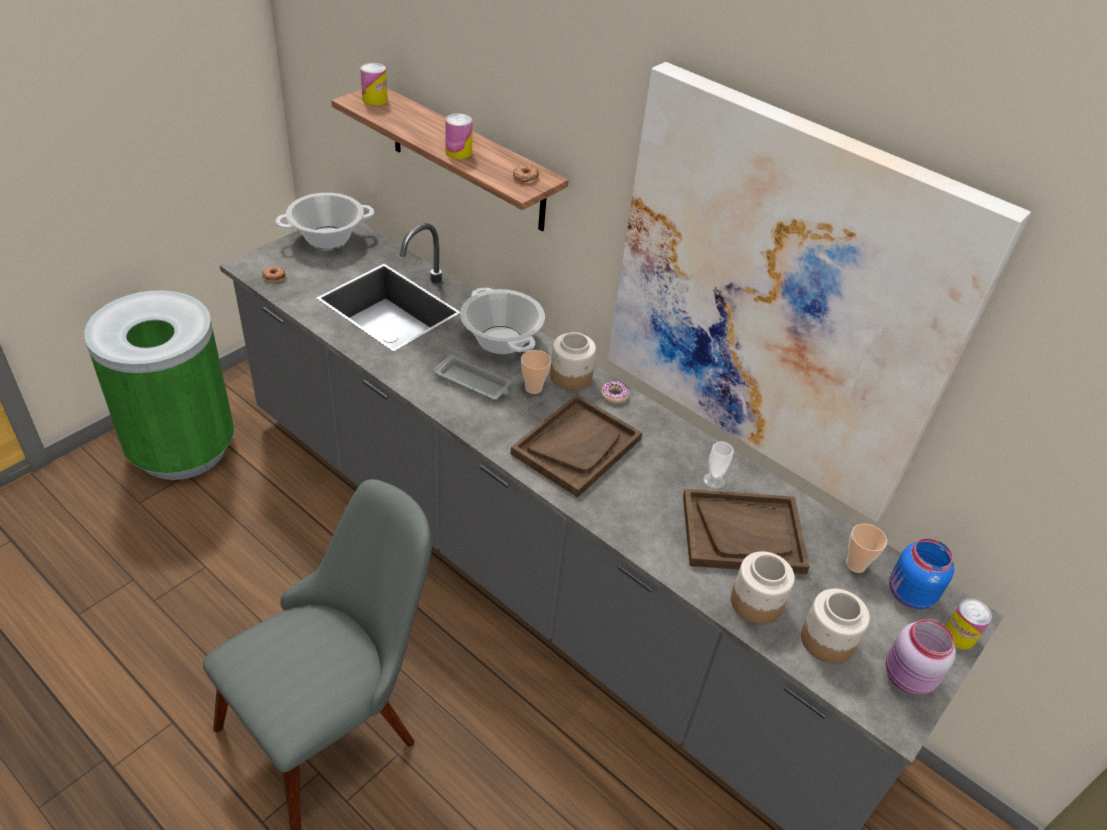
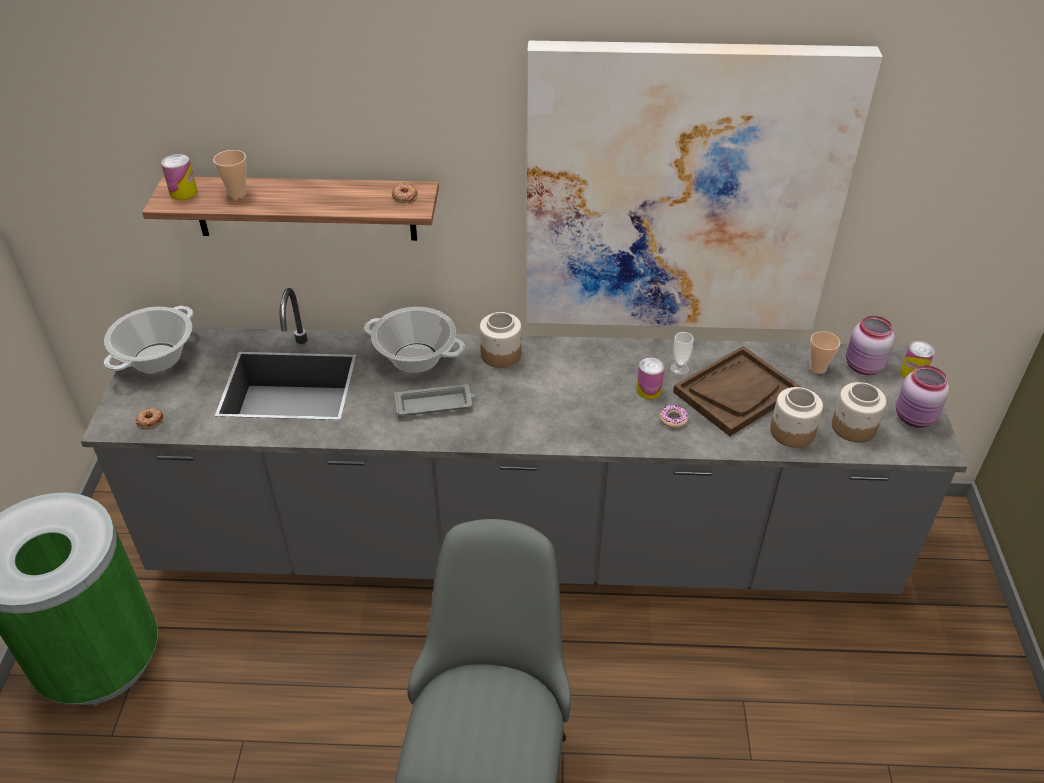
camera: 35 degrees left, 0 degrees up
(458, 152) = (323, 203): can -> can (648, 390)
(533, 388) = (485, 380): cup -> cup (237, 193)
(576, 446) = (565, 404): brown tray -> none
(614, 395) = (548, 349): donut -> donut (673, 419)
(908, 594) = (863, 367): blue jar -> pink jar

